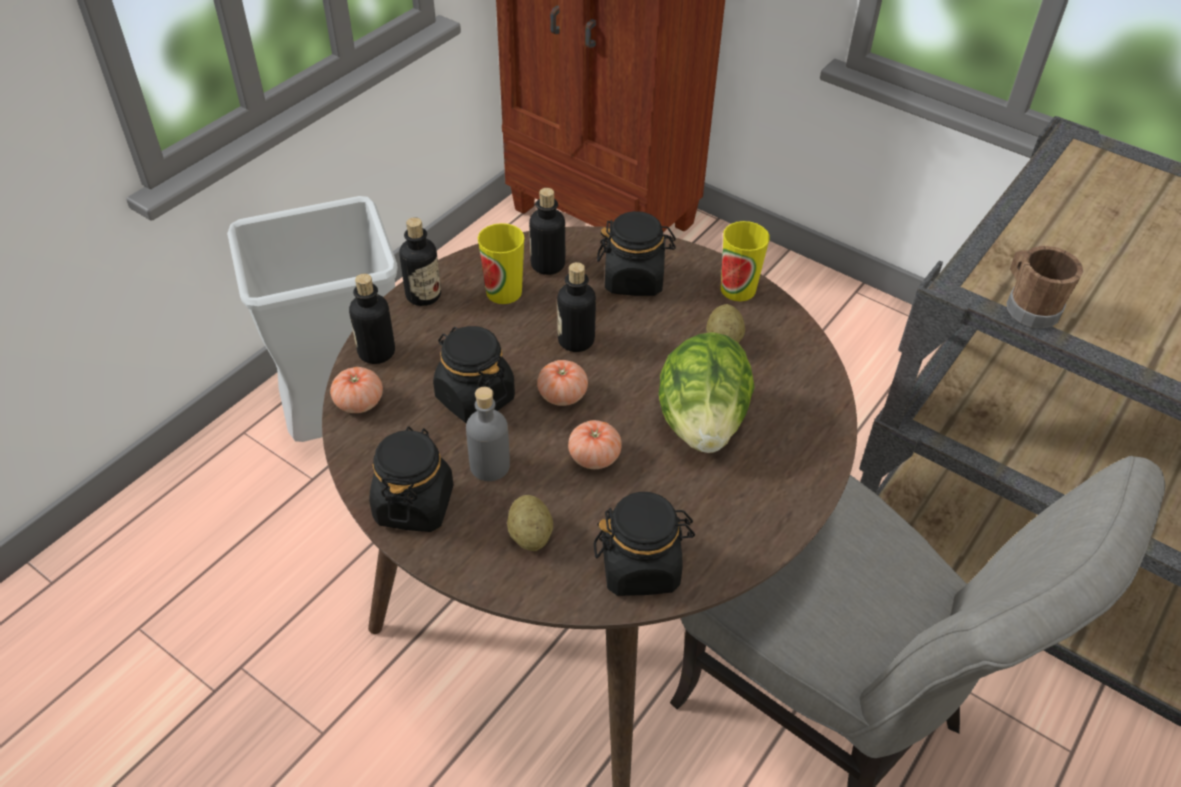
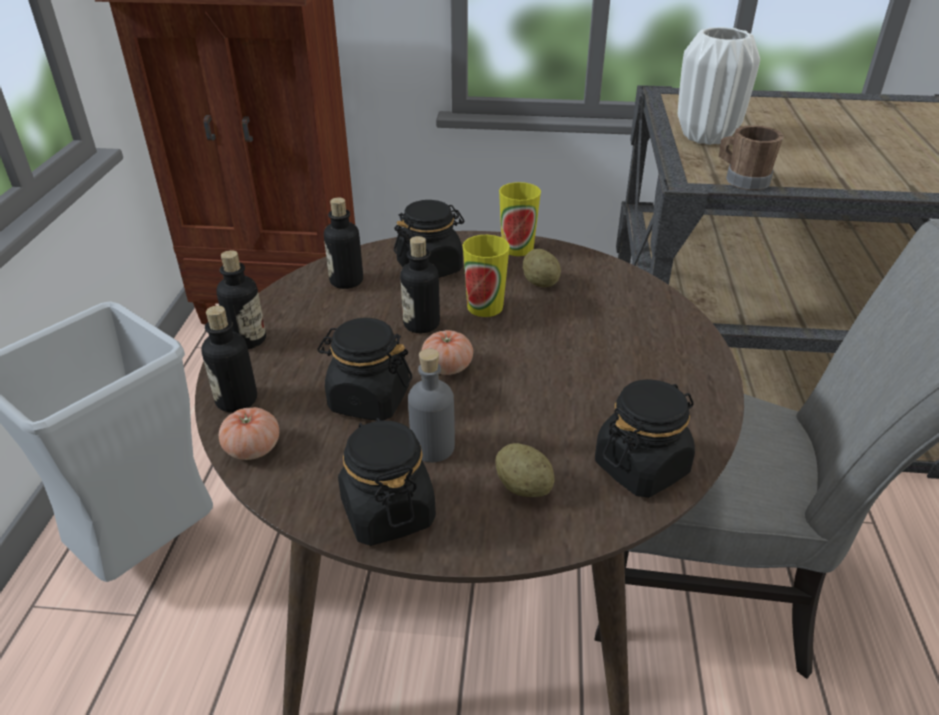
camera: 30 degrees left, 10 degrees down
(504, 292) = (324, 312): cup -> cup (485, 307)
(594, 456) = (519, 401): tomato -> none
(702, 422) = (581, 342): lettuce -> none
(1053, 227) = (705, 137): none -> white vase

